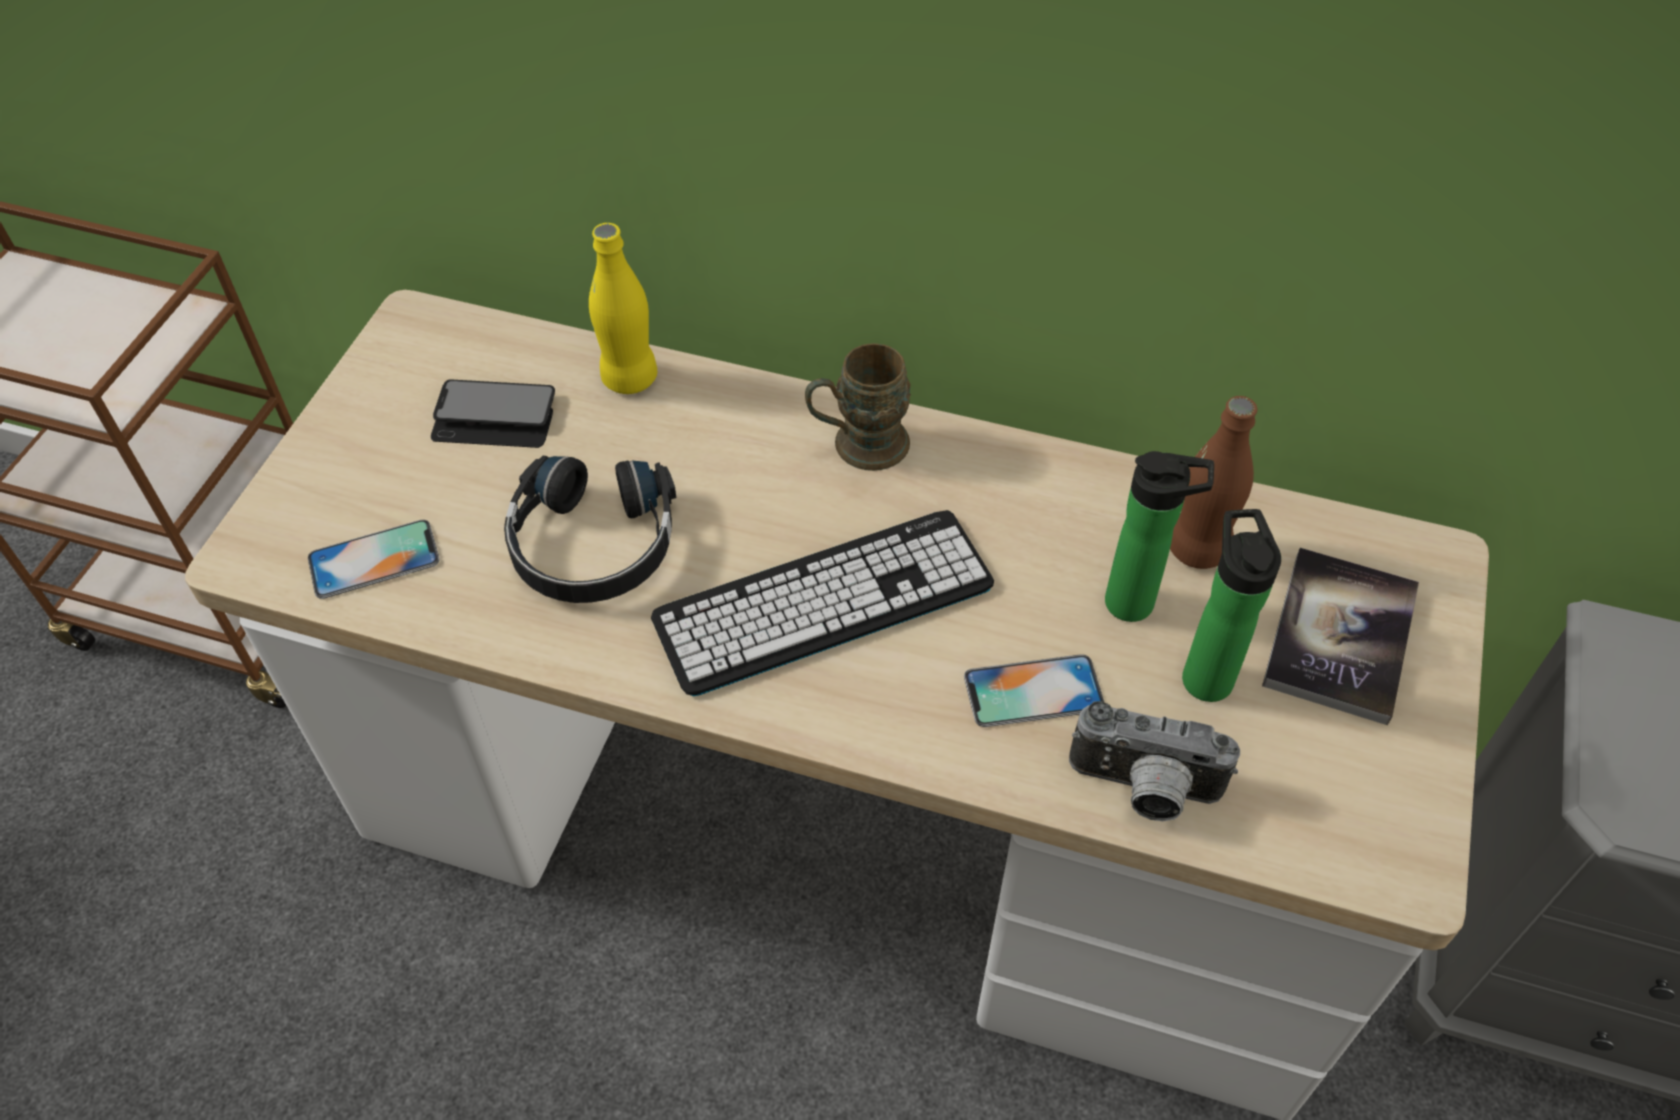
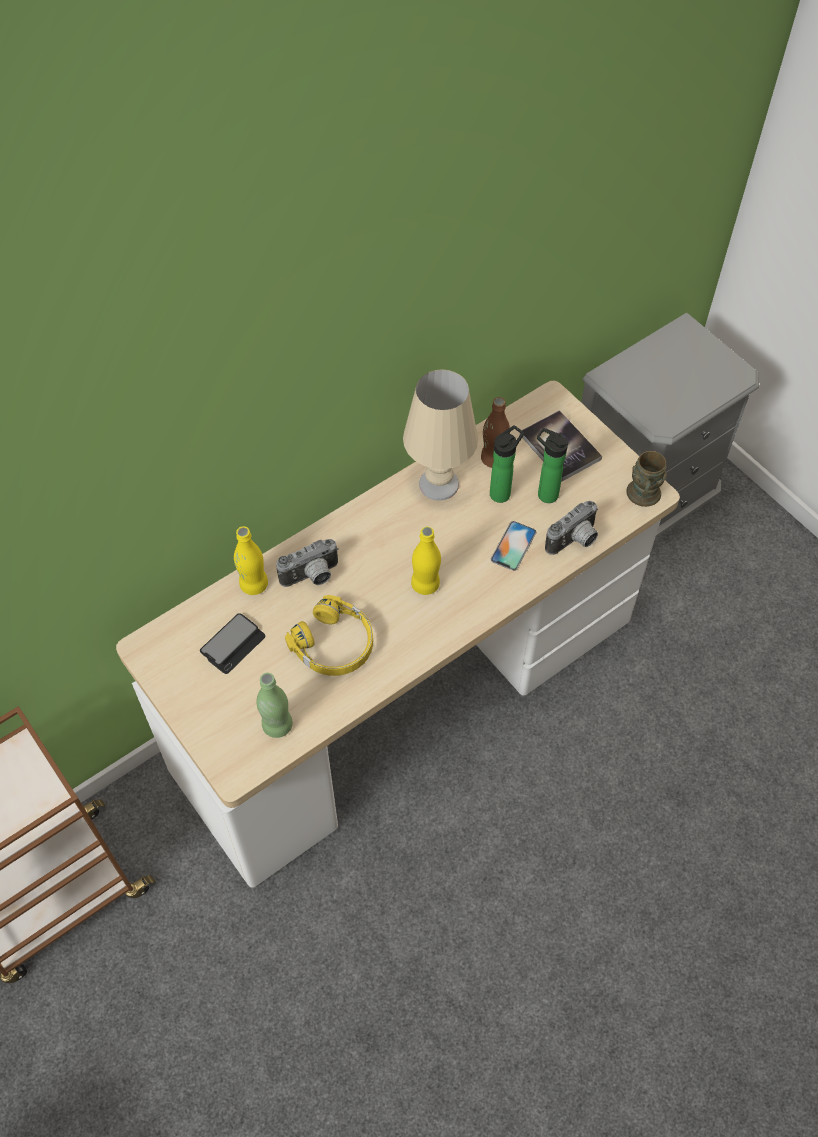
camera: 55 degrees left, 5 degrees up
(374, 559) = (277, 725): phone -> green bottle
(592, 545) = (334, 644): black headphones -> yellow headphones
(705, 440) = (312, 577): none -> camera
(824, 602) = (425, 584): keyboard -> yellow bottle
(858, 446) = (359, 529): brown mug -> brown mug (642, 498)
(1058, 499) = (438, 484): none -> beige table lamp

